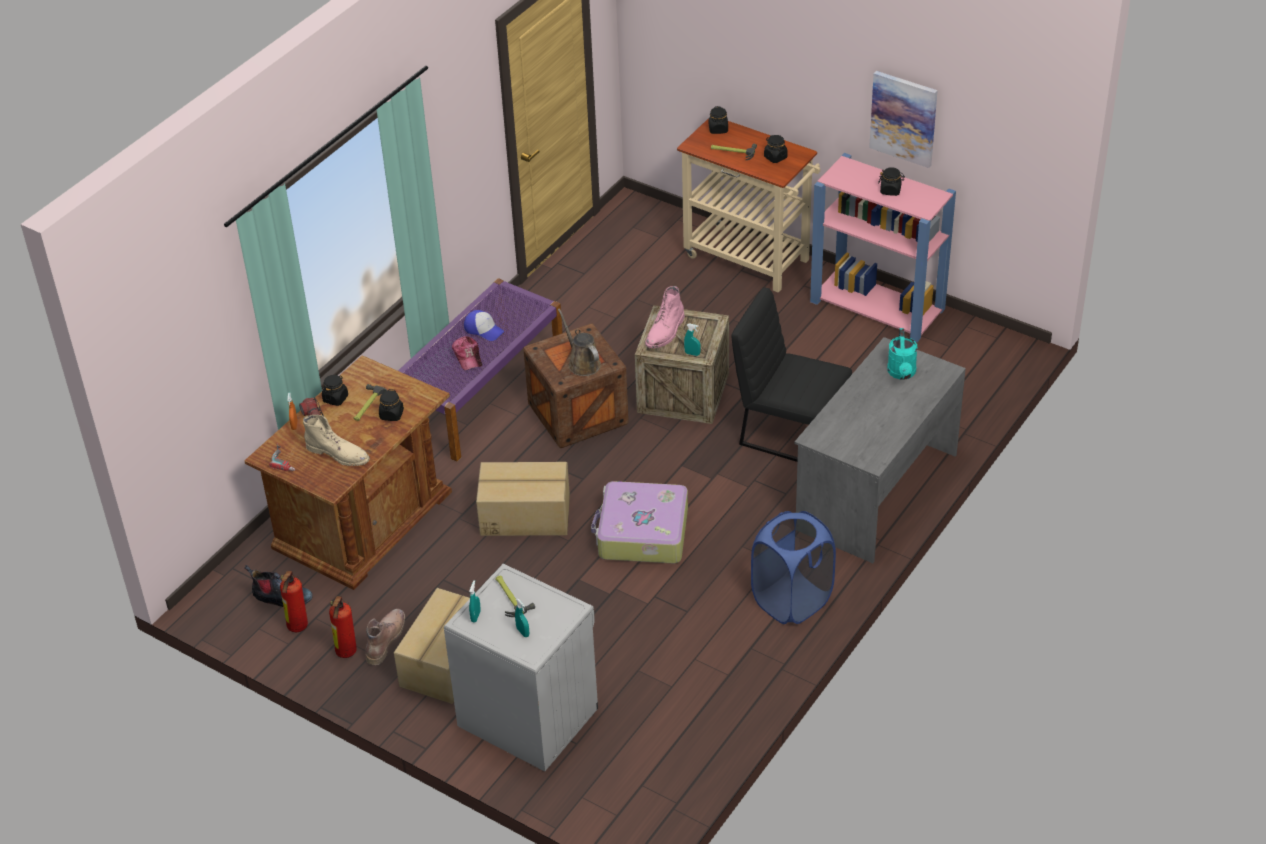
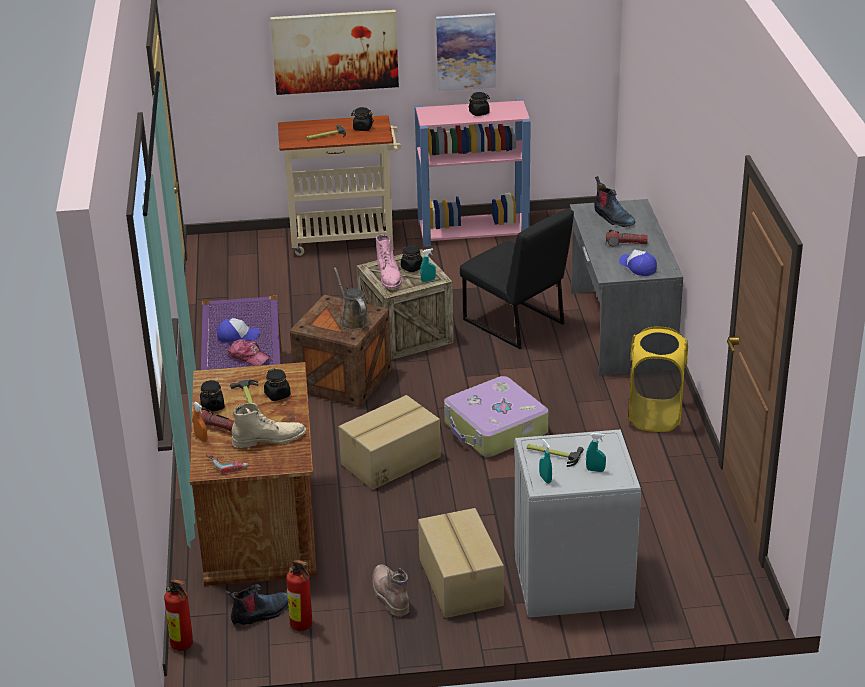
camera: 40 degrees left, 10 degrees down
(345, 654) = (369, 621): fire extinguisher -> fire extinguisher (183, 646)
(582, 363) = (353, 320): brown watering can -> brown watering can turned 45 degrees clockwise
(718, 129) = (295, 128): black jar -> black jar (412, 268)
(773, 67) = (335, 51): none -> picture
(790, 432) = (515, 323): black chair -> black chair turned 120 degrees counterclockwise
(792, 600) = (655, 416): blue laundry basket -> yellow laundry basket
(851, 442) = (637, 267): none -> cap
(876, 410) = (626, 243): none -> flashlight
(902, 373) = (612, 218): turquoise watering can -> boot

